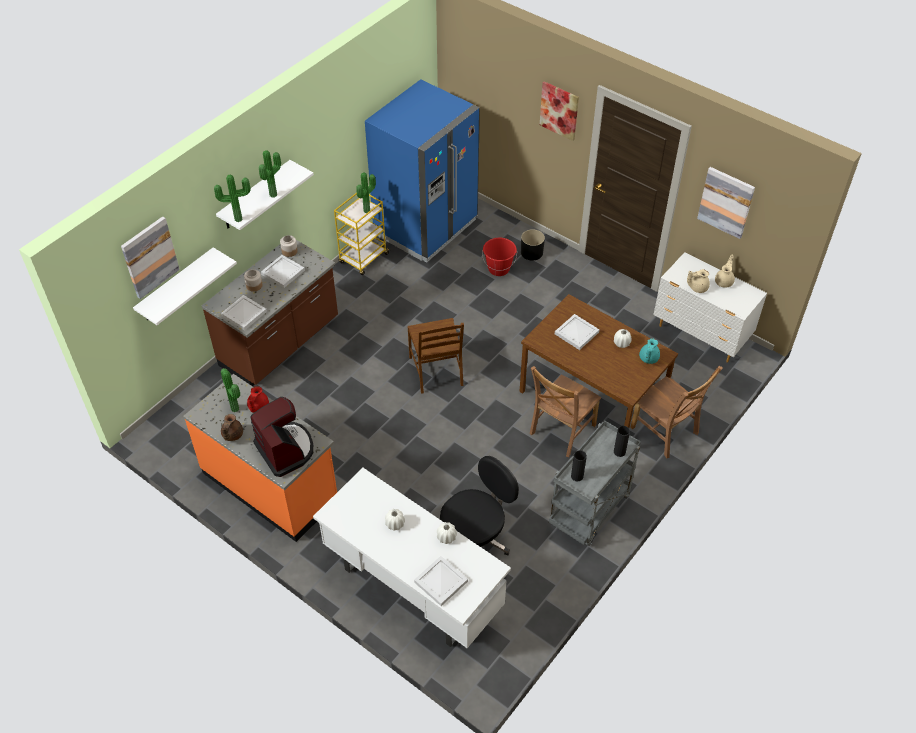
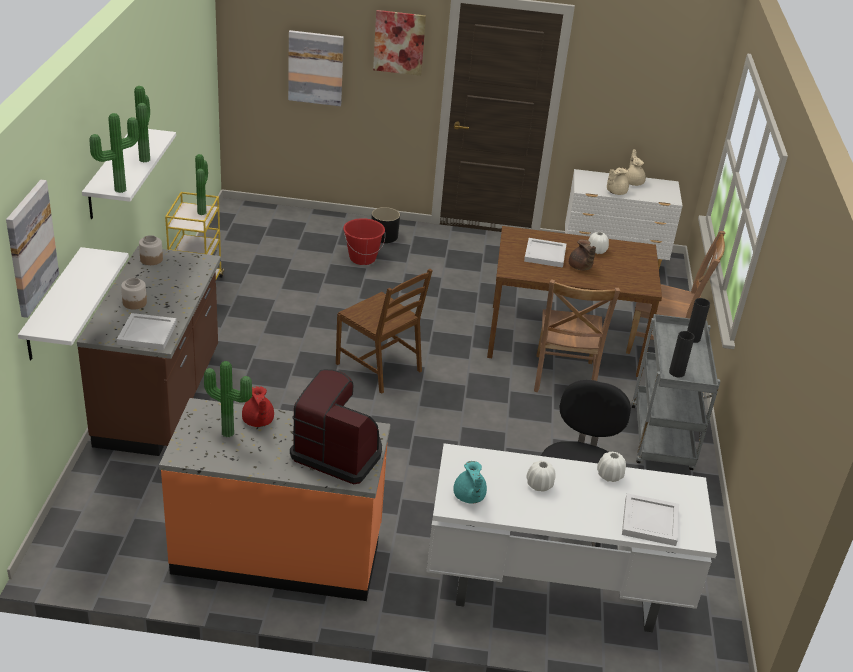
camera: 35 degrees left, 15 degrees down
(232, 435) = (250, 462): brown teapot -> brown teapot (580, 267)
(283, 272) = (163, 281): white tray -> none
(426, 227) = (246, 242): blue fridge -> none
(648, 358) = (634, 256): turquoise teapot -> turquoise teapot (469, 497)
(726, 202) = (622, 86): picture -> picture (315, 68)

